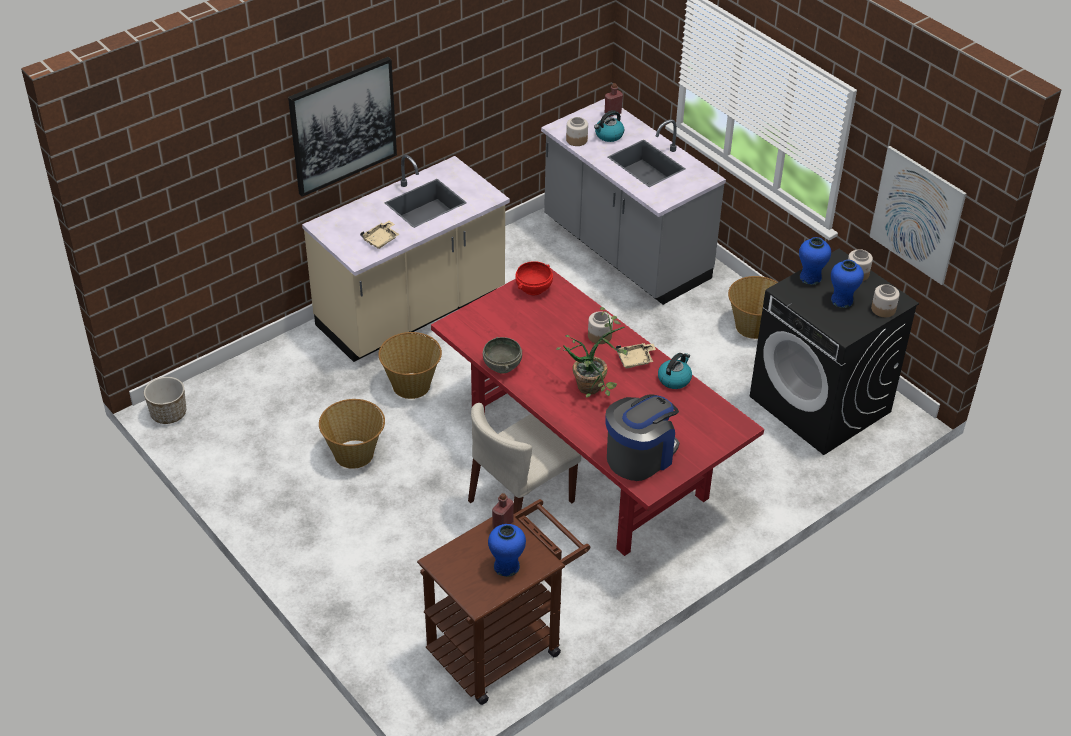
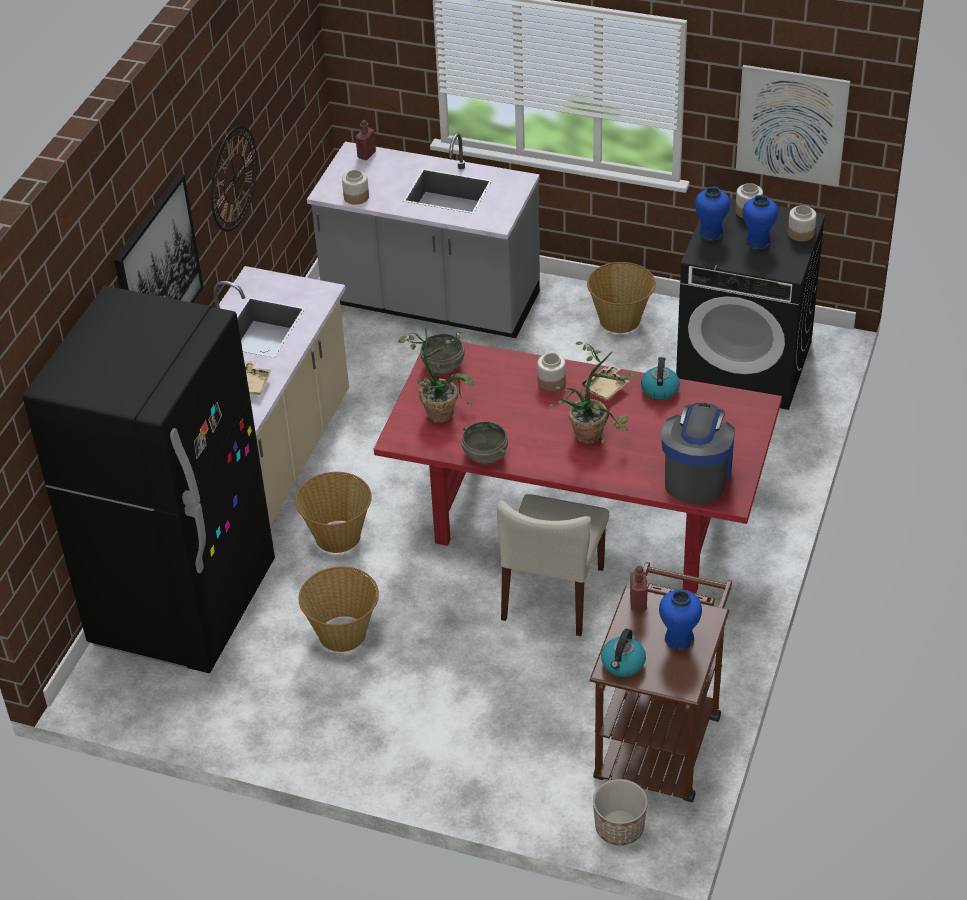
camera: 30 degrees left, 0 degrees up
(168, 414) = (99, 694): planter -> planter (619, 828)
(272, 382) = (184, 605): none -> black fridge
(462, 83) = (233, 178): none -> wall clock
(503, 319) = (441, 409): none -> potted plant
(534, 289) = (443, 365): red bowl -> grey bowl
(608, 135) = (384, 179): kettle -> kettle (623, 664)

